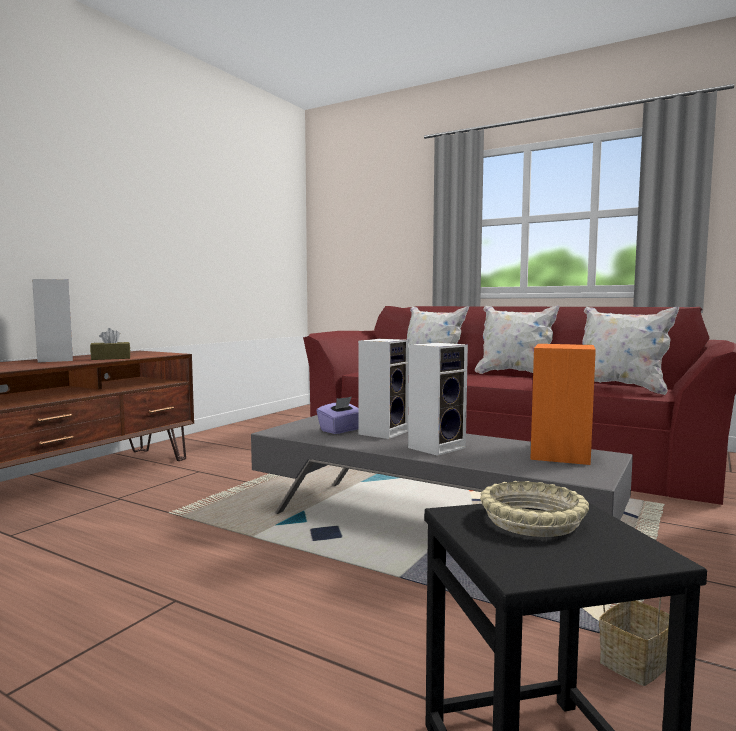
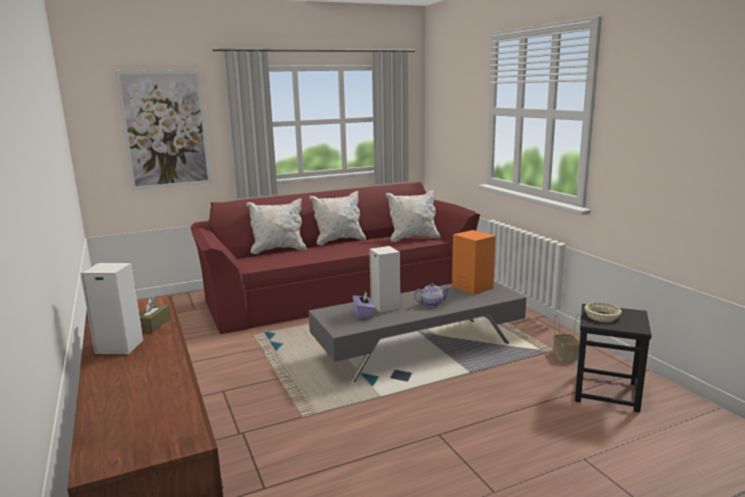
camera: 55 degrees left, 10 degrees up
(379, 231) = (165, 130): none -> picture
(437, 447) = (431, 304): speaker -> teapot

